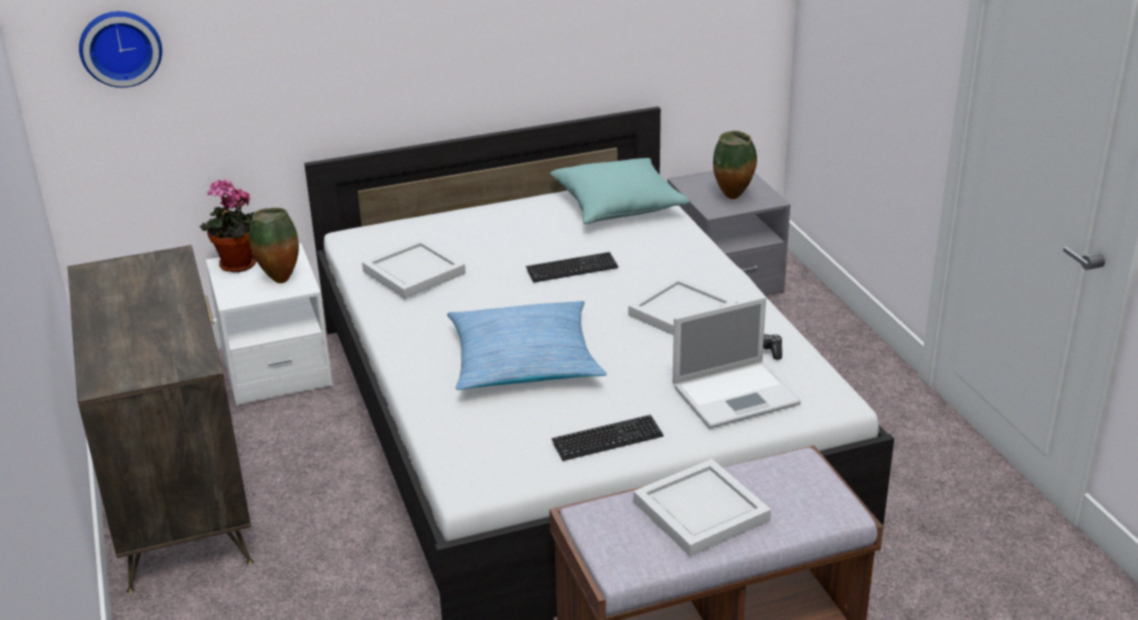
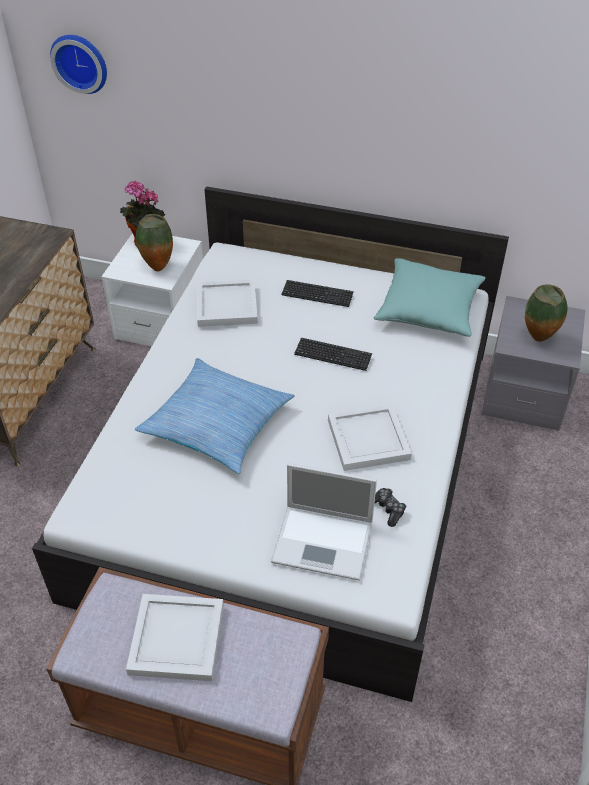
camera: 35 degrees right, 15 degrees up
(607, 440) = (196, 528): keyboard -> keyboard (317, 295)

